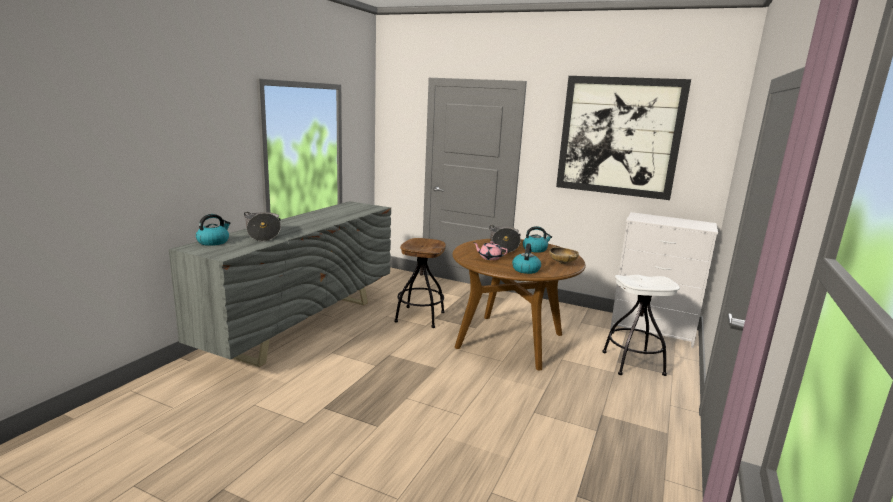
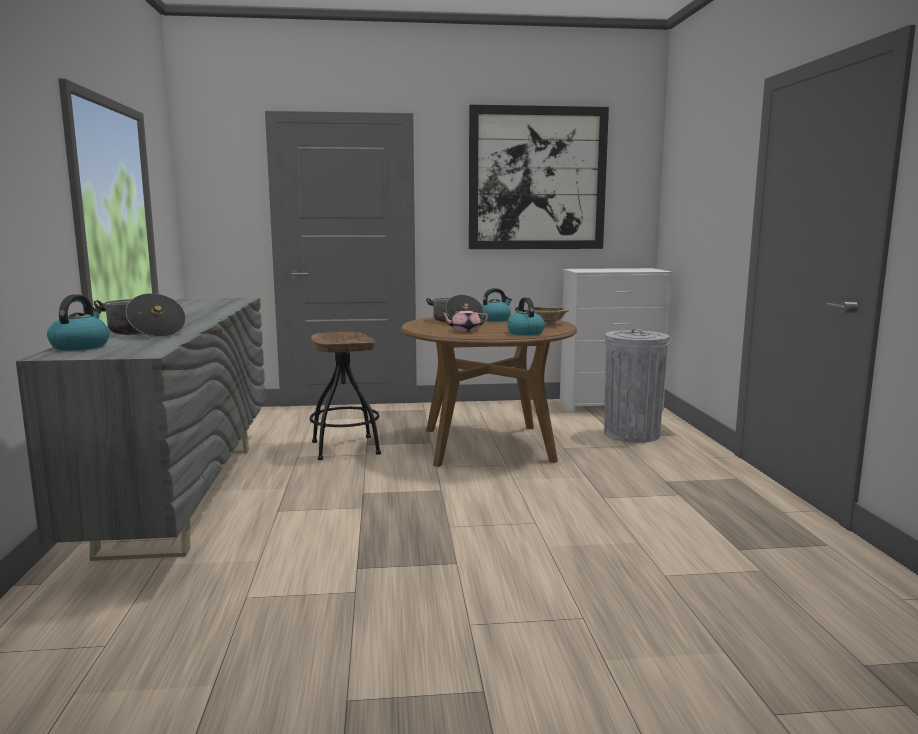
camera: 30 degrees left, 5 degrees down
(632, 363) = (631, 434): white stool -> grey trash can

